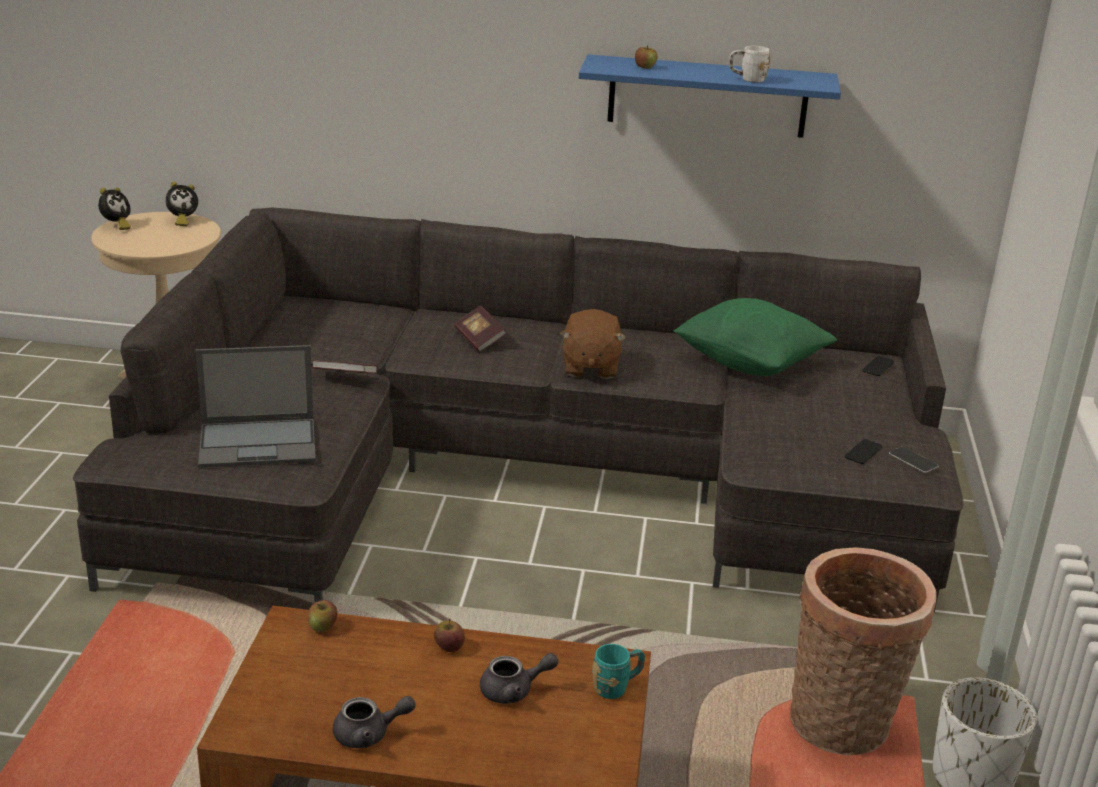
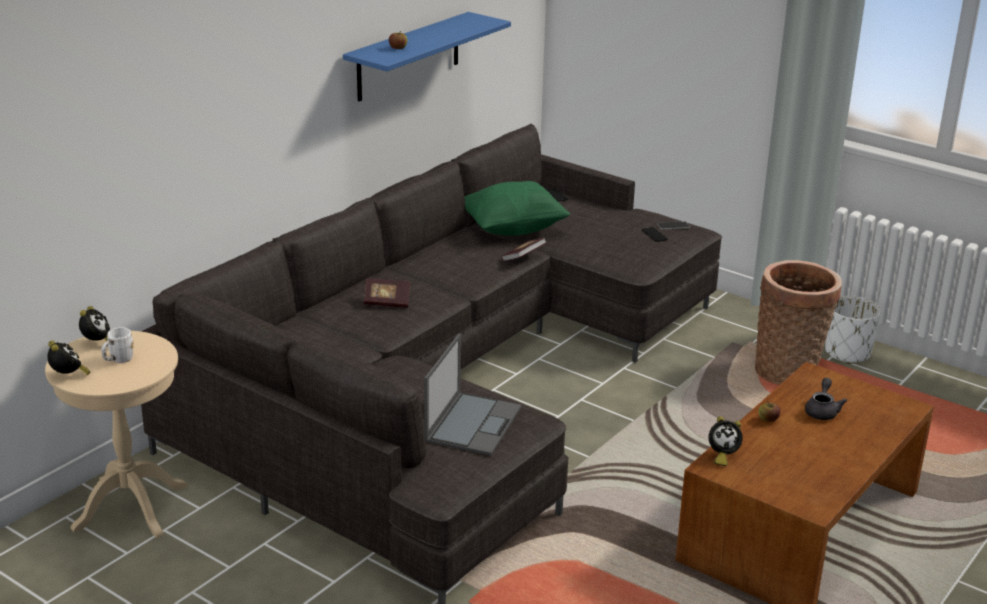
camera: 60 degrees left, 0 degrees up
(322, 627) = (721, 456): apple -> alarm clock
(345, 378) = (396, 368): book -> book (523, 257)
(369, 734) = (840, 466): grey teapot -> none
(590, 367) = (468, 278): brown plush toy -> none
(617, 687) = (834, 380): turquoise mug -> none
(747, 79) = (458, 32): white mug -> white mug (118, 360)

